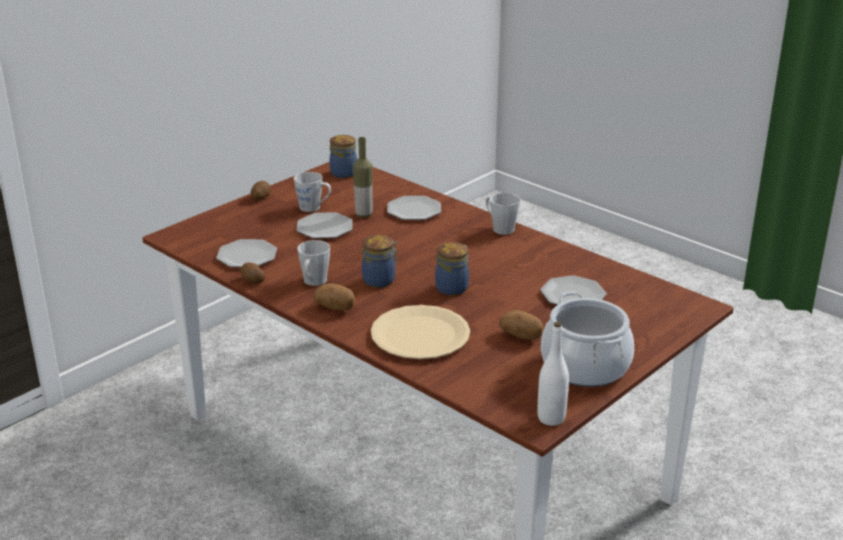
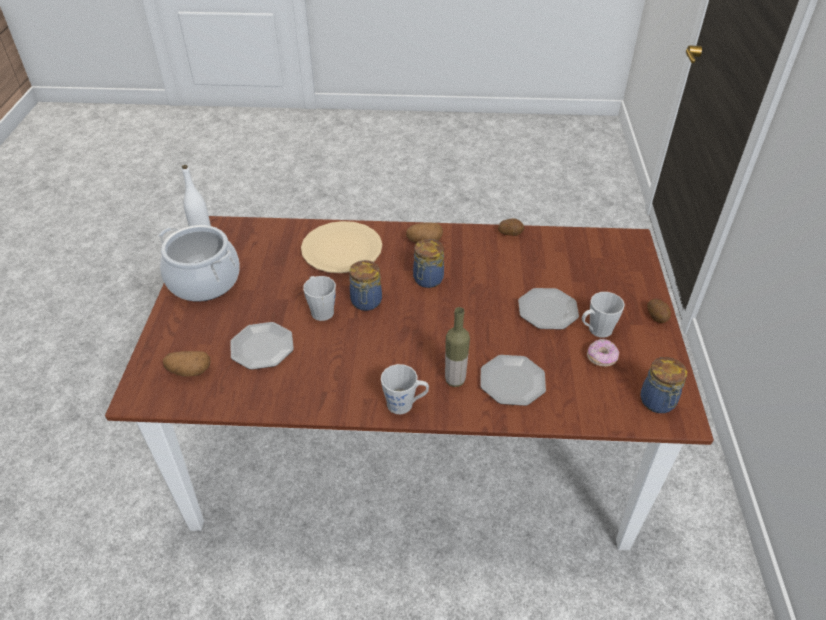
camera: 140 degrees right, 15 degrees up
(247, 256) = (550, 250): plate -> none
(313, 282) = (470, 253): grey mug -> grey mug (320, 309)
(338, 197) = (601, 358): none -> donut
(364, 214) = (544, 347): bottle -> bottle (455, 380)
(521, 336) = (270, 284): potato -> potato (189, 371)

